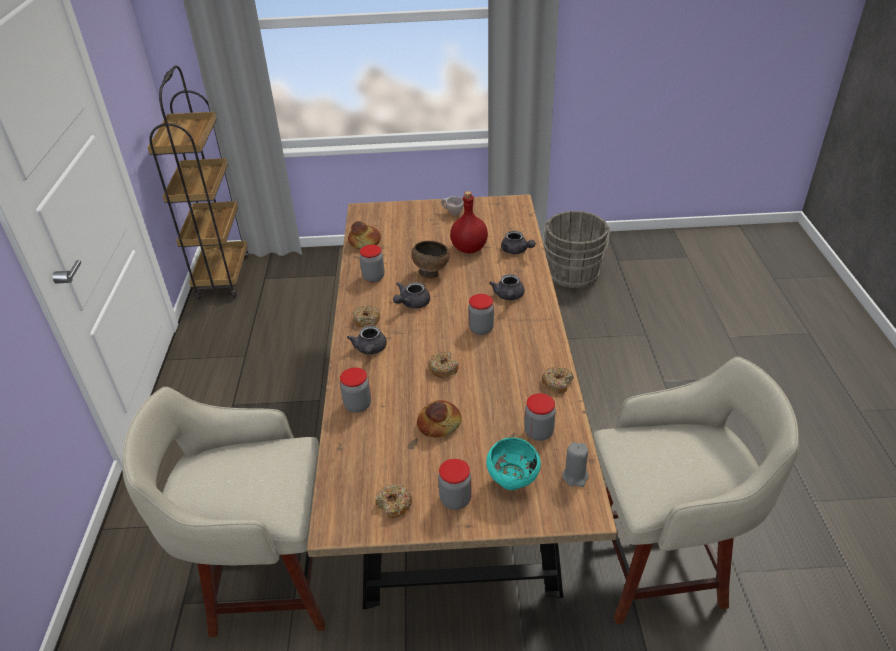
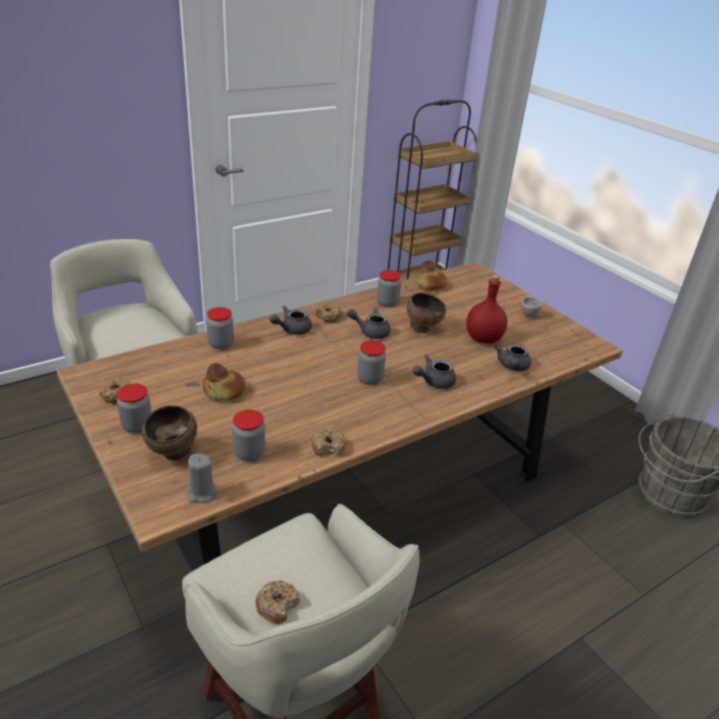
camera: 55 degrees right, 5 degrees down
(443, 368) = (297, 373): donut -> donut (277, 605)
(513, 483) = (173, 454): turquoise bowl -> brown bowl

